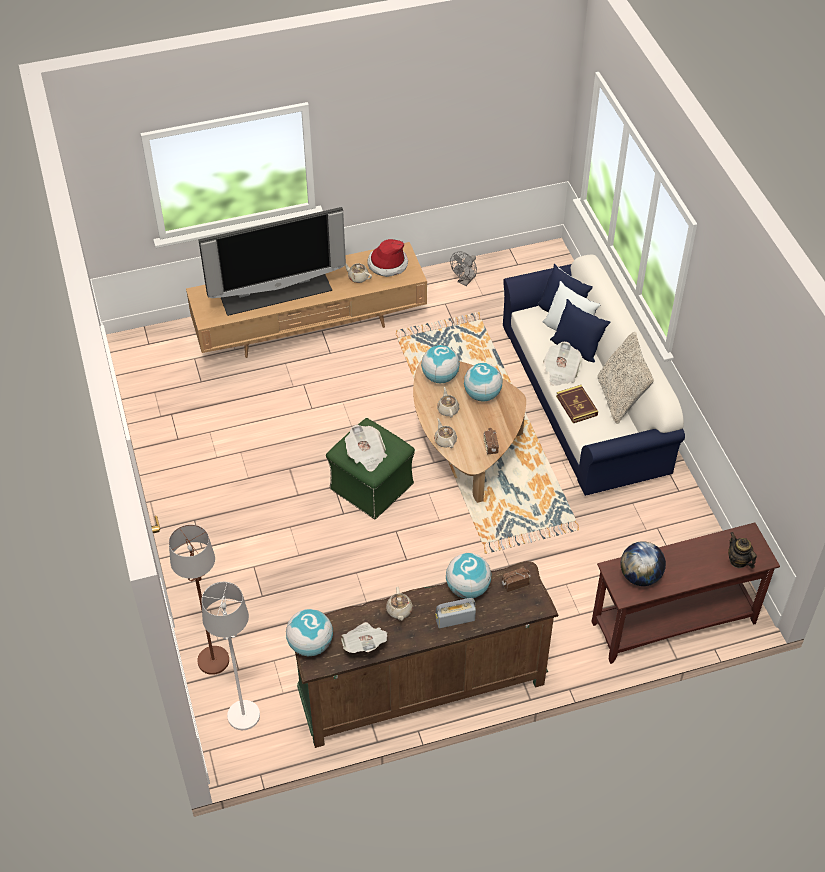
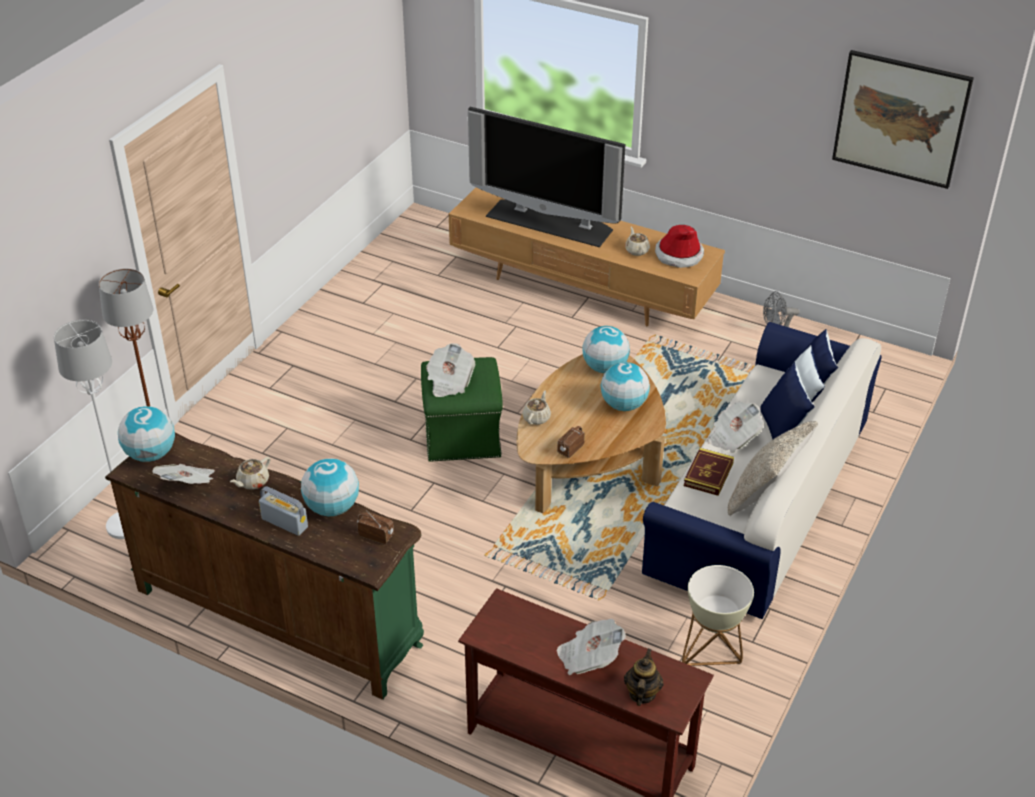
camera: 45 degrees right, 10 degrees down
(448, 409) = (574, 396): beige teapot -> none
(520, 92) = (900, 118): none -> picture
(640, 576) = (520, 629): globe -> none
(667, 512) = (712, 651): none -> planter
(691, 563) = (589, 658): none -> newspaper

